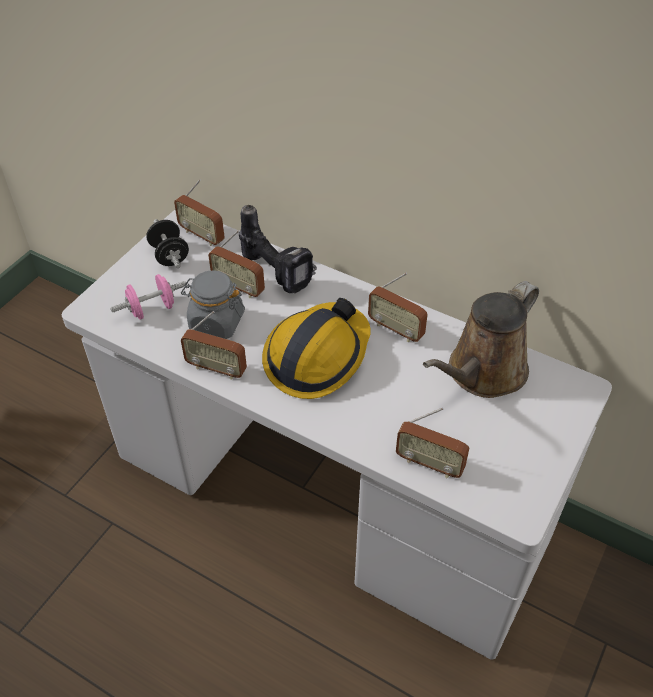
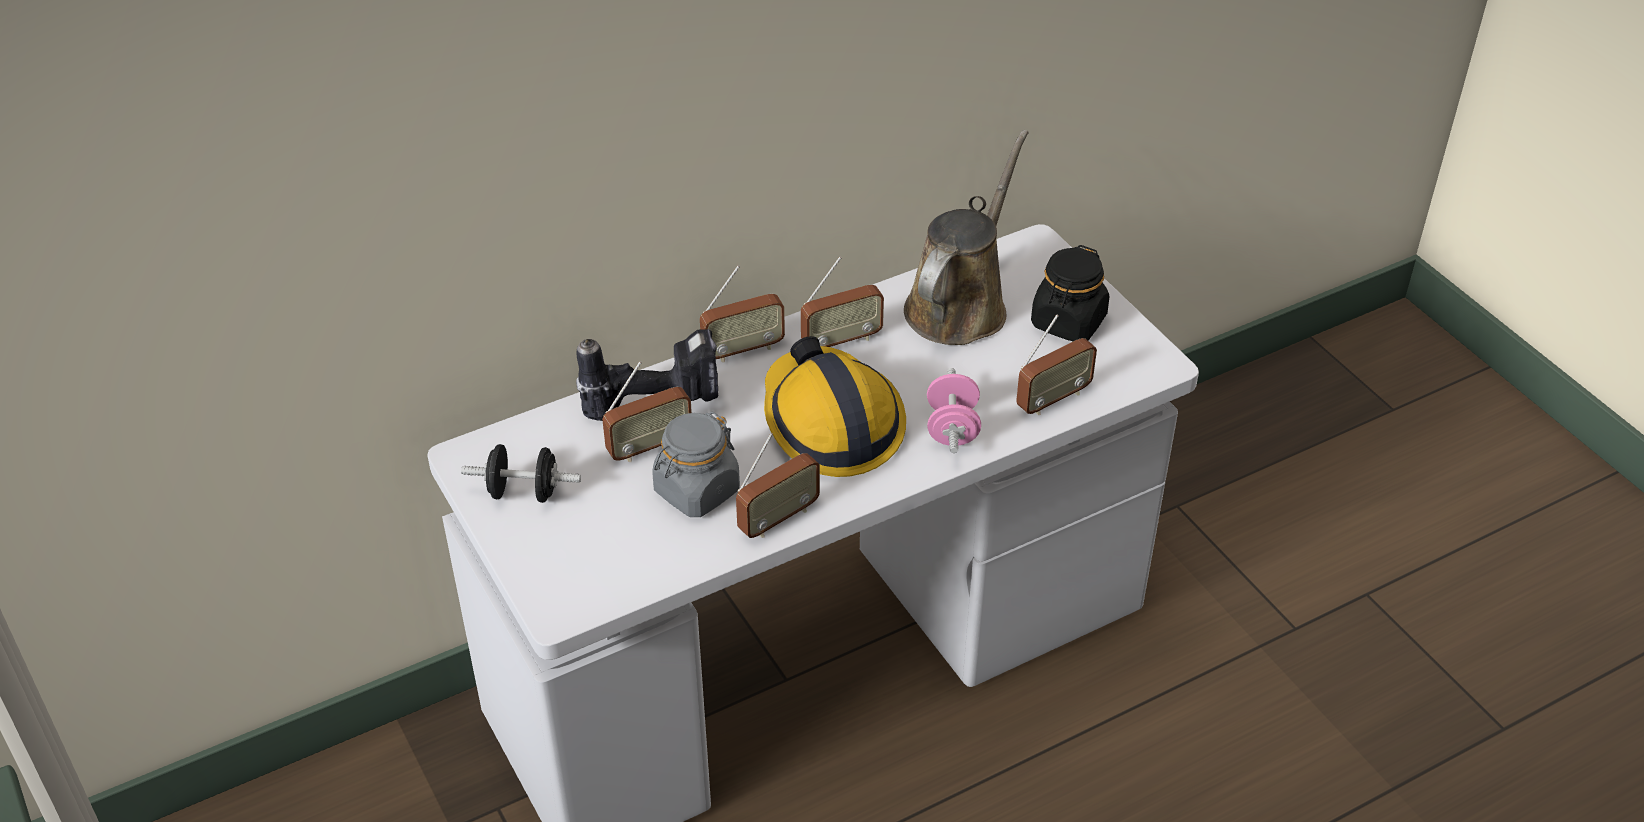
camera: 60 degrees left, 5 degrees down
(152, 309) = (617, 545): pink dumbbell -> pink dumbbell (952, 429)
(202, 235) = (513, 446): radio -> radio (743, 350)
(482, 373) = (960, 305): brown watering can -> brown watering can turned 135 degrees counterclockwise
(518, 440) = (1068, 322): none -> black jar

